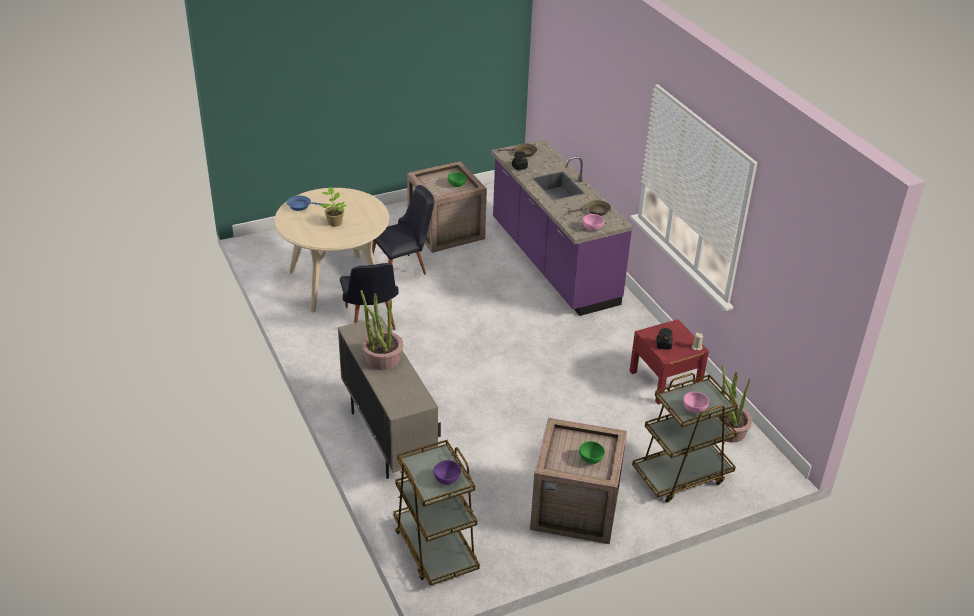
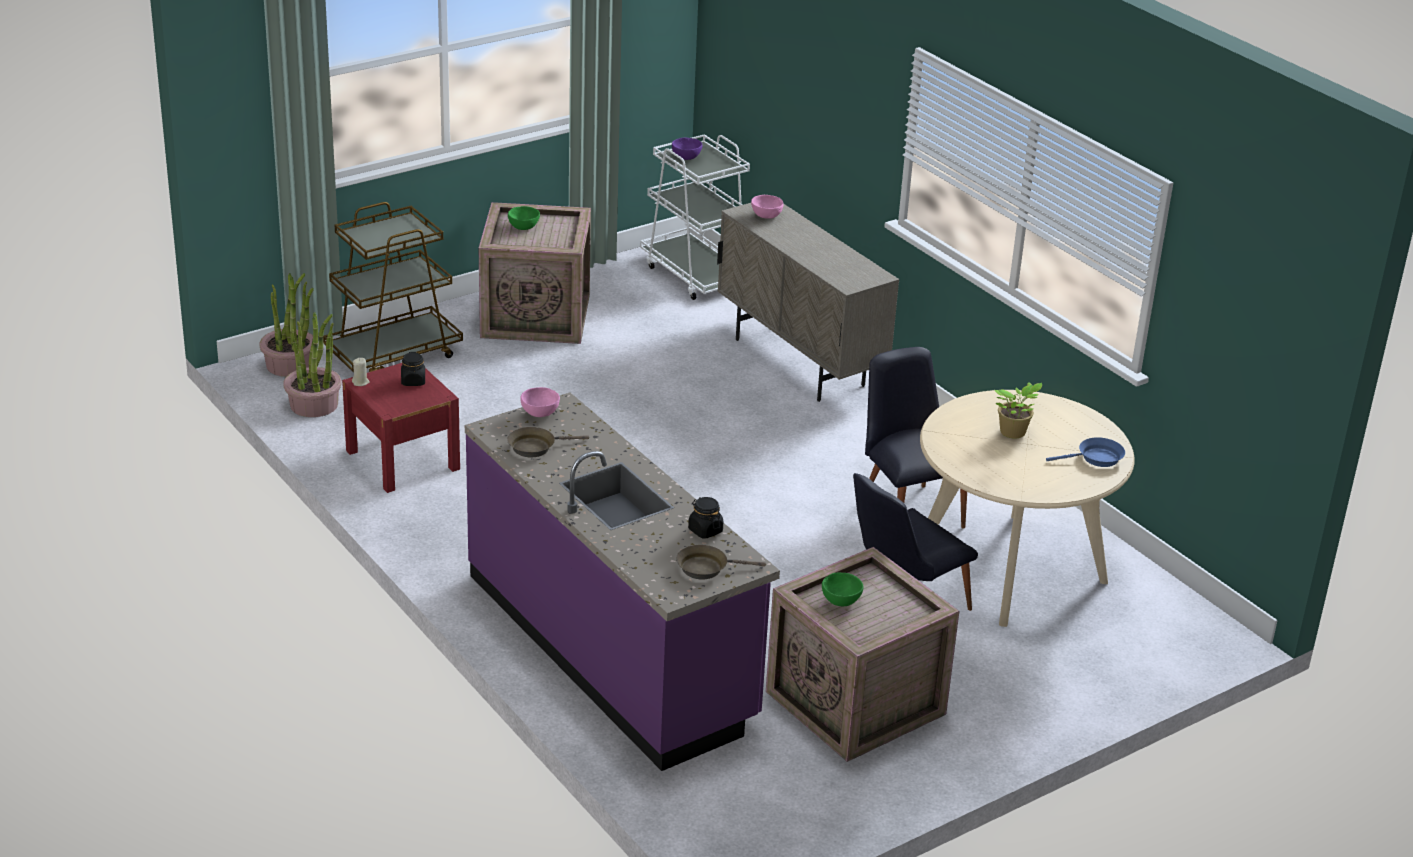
camera: 170 degrees right, 5 degrees down
(382, 358) = (816, 249): potted plant -> potted plant (290, 365)
(435, 548) = (696, 274): brown cart -> white cart
(694, 409) = (392, 227): pink bowl -> pink bowl (766, 216)

